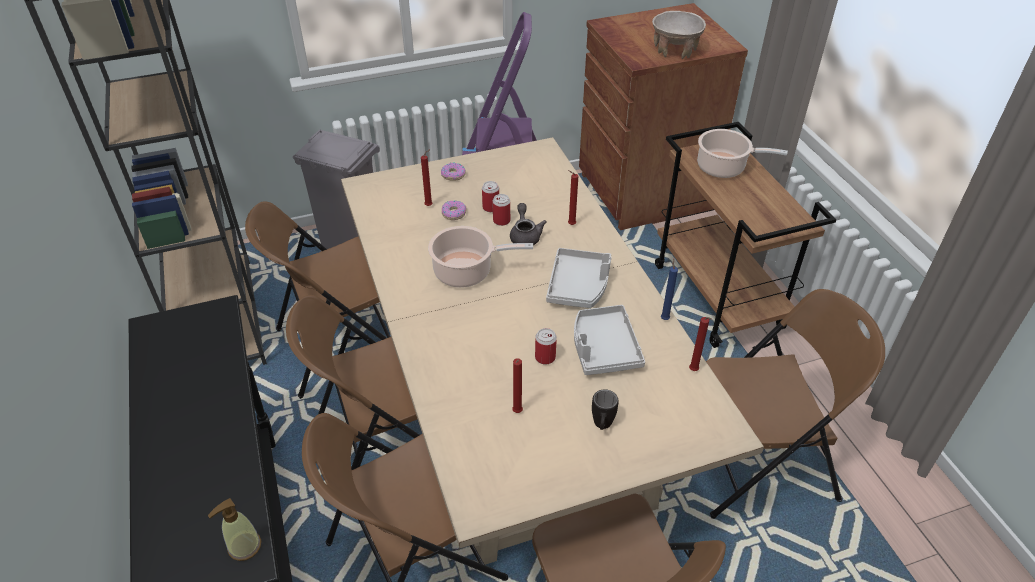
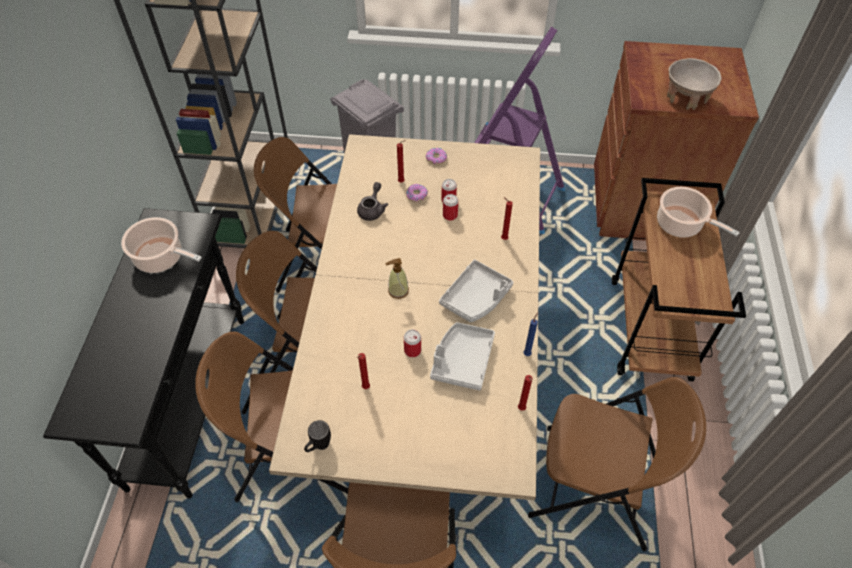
camera: 25 degrees right, 10 degrees up
(244, 546) = (130, 413): soap dispenser -> soap dispenser (398, 290)
(467, 271) = (397, 252): cooking pot -> cooking pot (162, 258)
(525, 235) = (461, 235): grey teapot -> grey teapot (372, 209)
(602, 427) = (420, 426): black mug -> black mug (318, 447)

